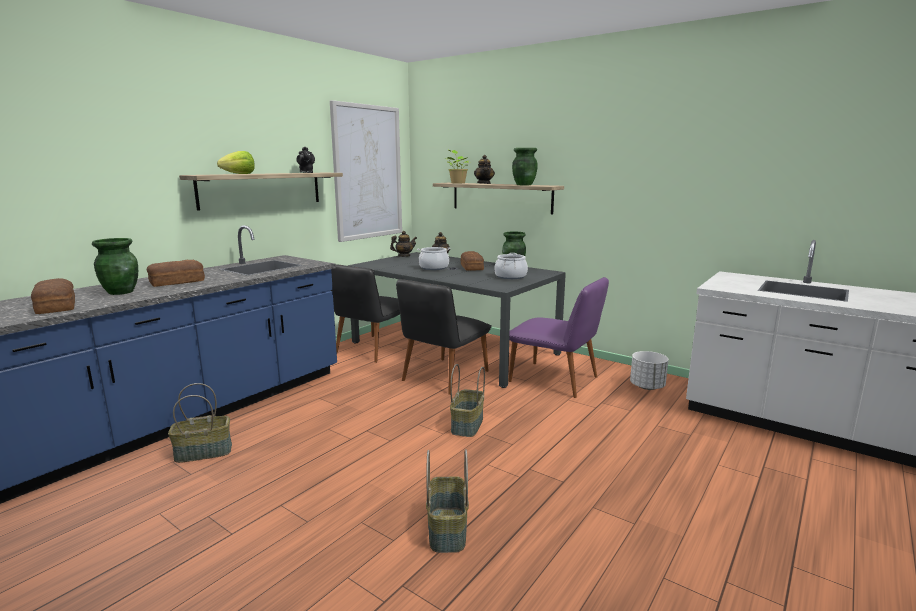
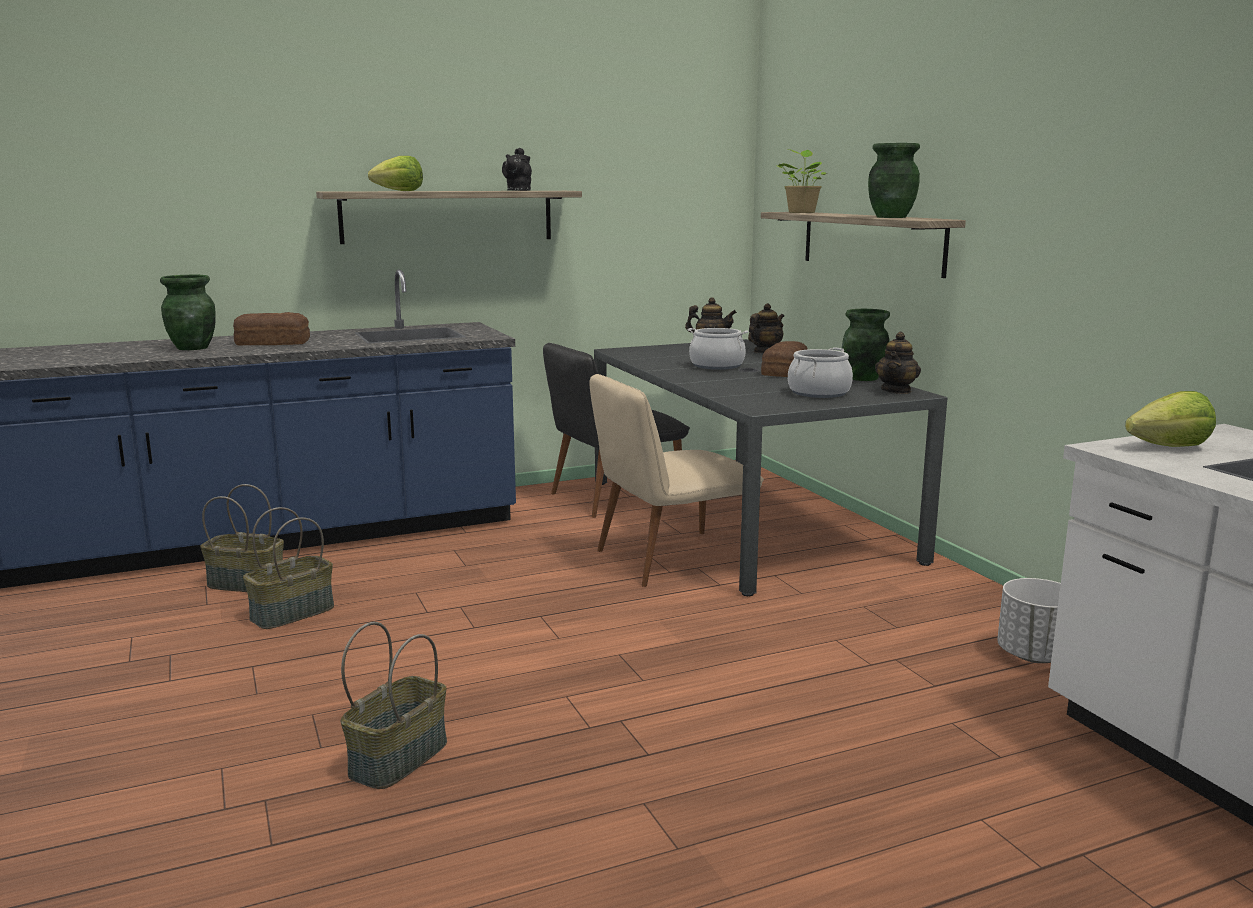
camera: 30 degrees right, 0 degrees up
(57, 306) = (106, 355): bread -> none
(367, 172) = (655, 192): picture -> none
(445, 375) = (674, 557): black chair -> beige chair
(468, 425) = (610, 636): basket -> basket (292, 614)
(484, 183) = (839, 214): teapot -> teapot (896, 391)
(553, 379) = (856, 602): purple chair -> none
(730, 283) = (1169, 447): none -> lettuce

